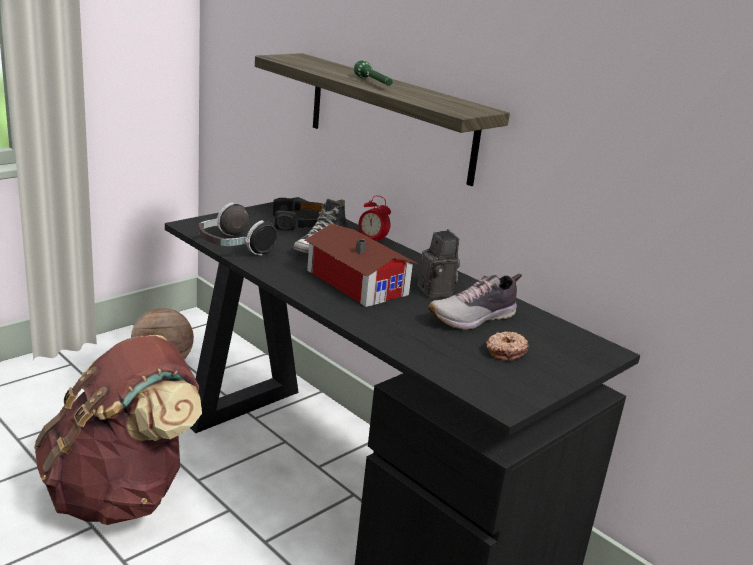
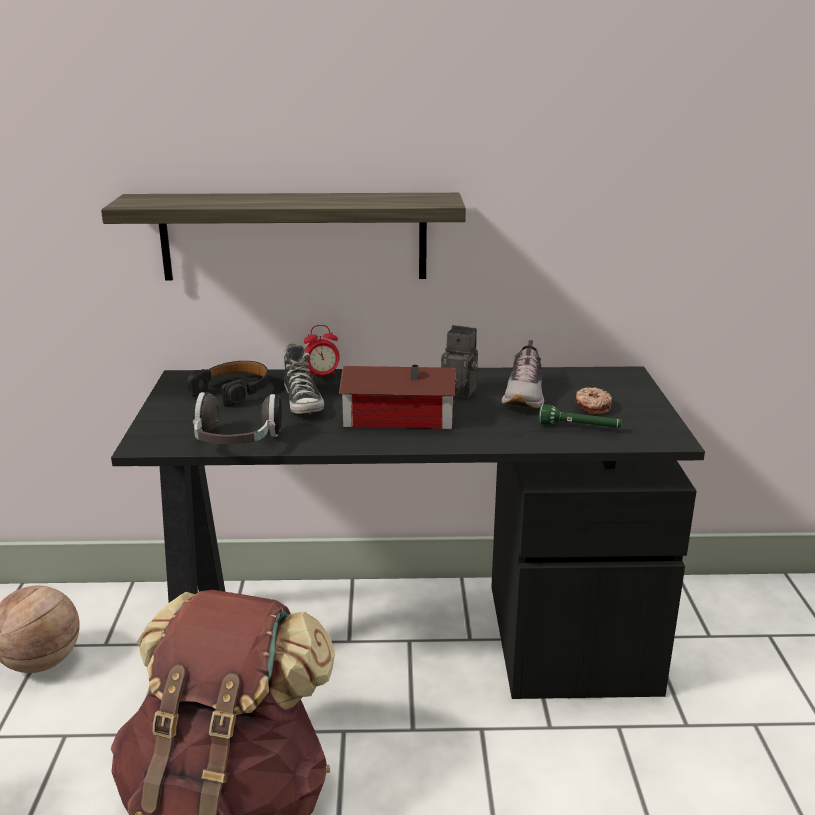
camera: 45 degrees left, 0 degrees up
(374, 83) = (301, 201): green flashlight -> green flashlight (579, 427)

